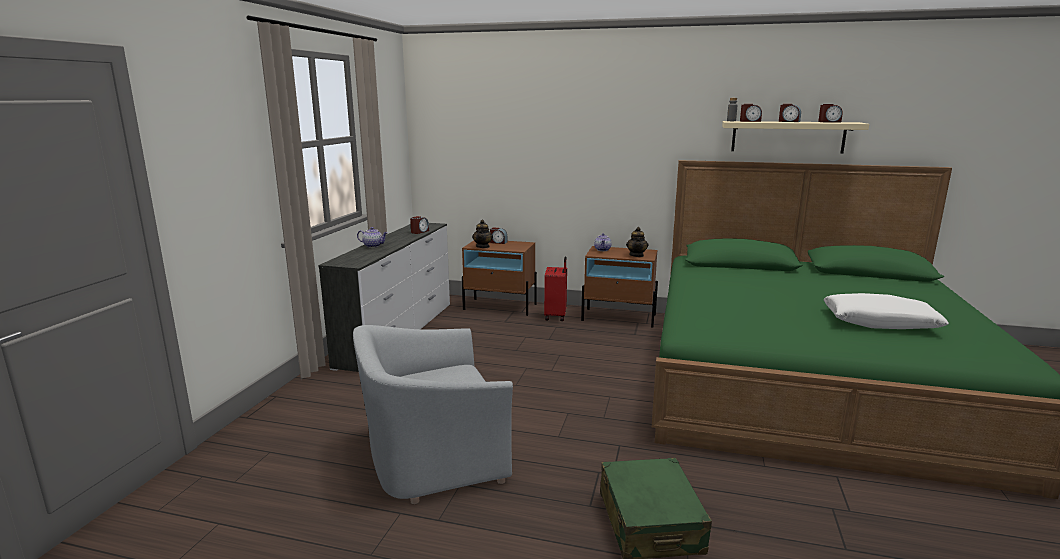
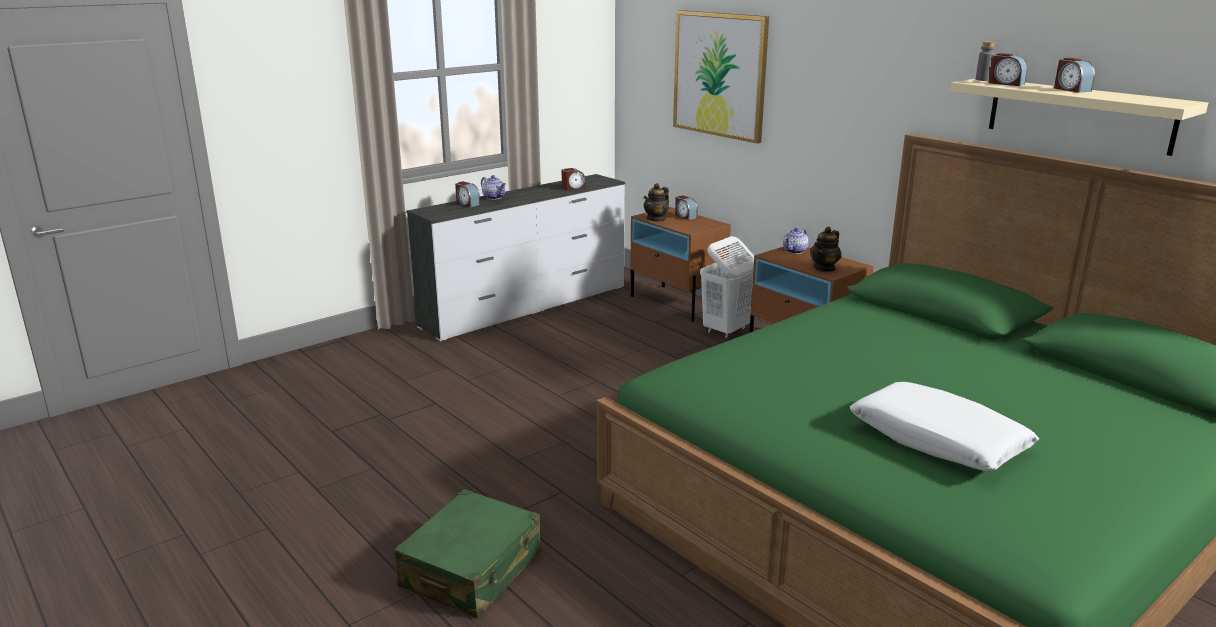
camera: 35 degrees right, 5 degrees up
(433, 458) = (384, 437): grey armchair -> none
(515, 137) = (719, 75): none -> picture
(556, 316) = (726, 331): red suitcase -> white laundry basket
(829, 122) = (1139, 97): alarm clock -> alarm clock (467, 204)

